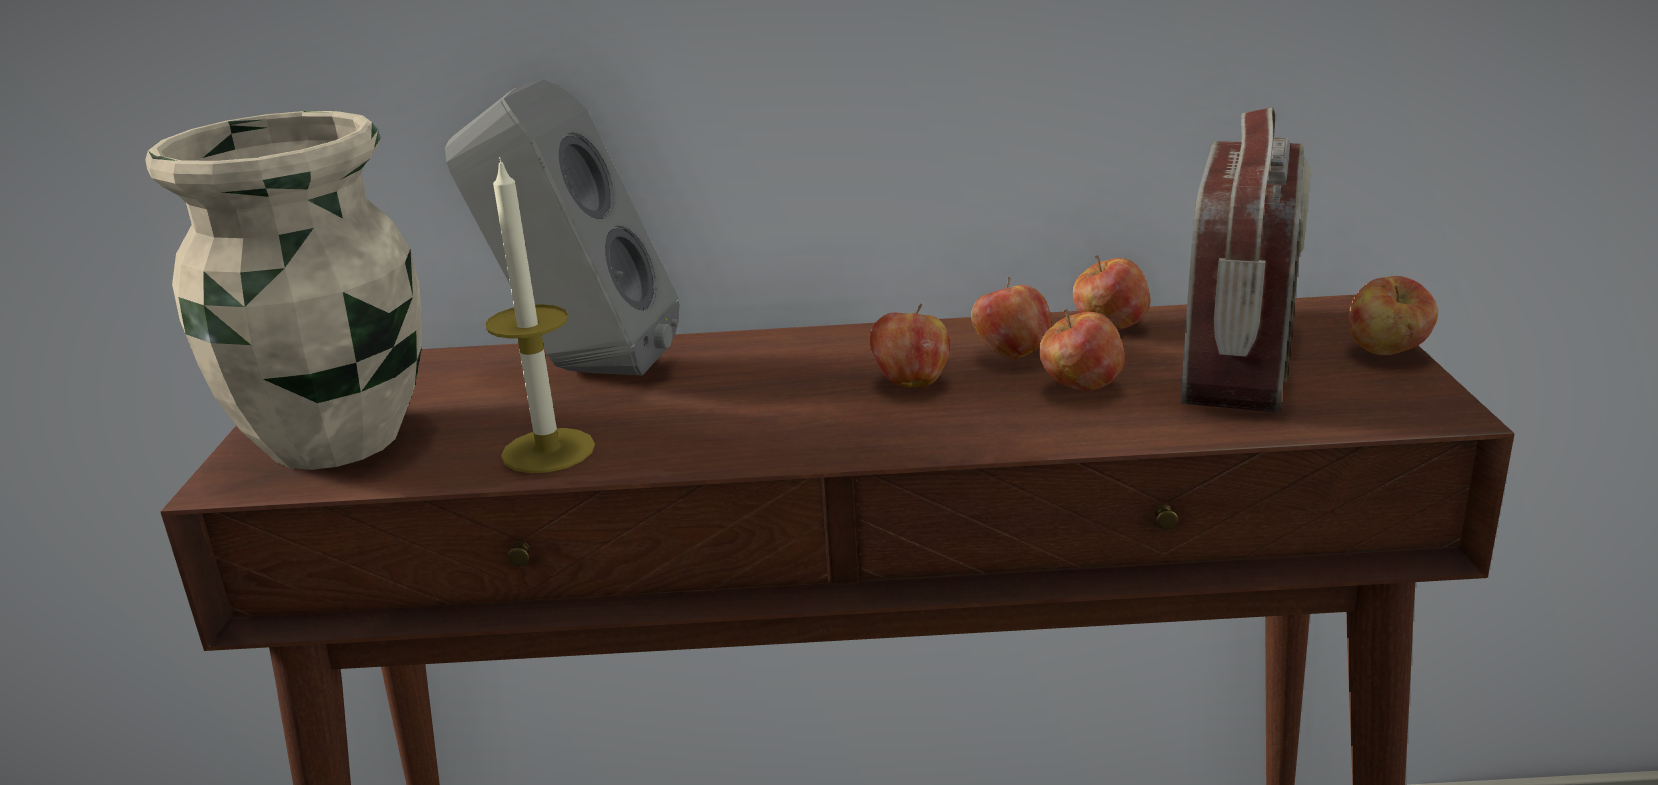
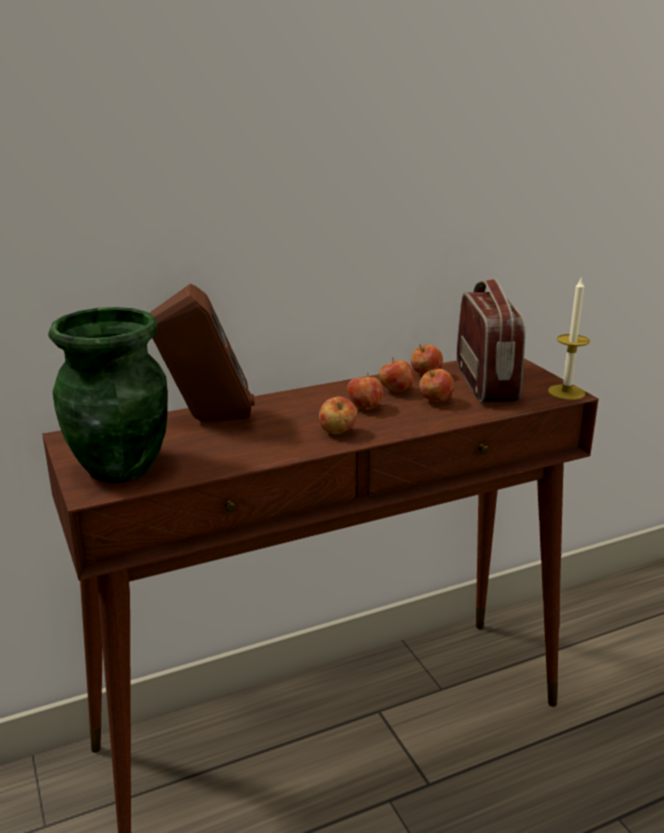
camera: 25 degrees left, 0 degrees up
(338, 441) = (122, 468): beige vase -> green vase
(548, 451) = (233, 457): candle -> candle (566, 392)
(579, 370) = (206, 421): grey speaker -> brown speaker
(1386, 353) = (536, 374): apple -> apple (337, 432)

